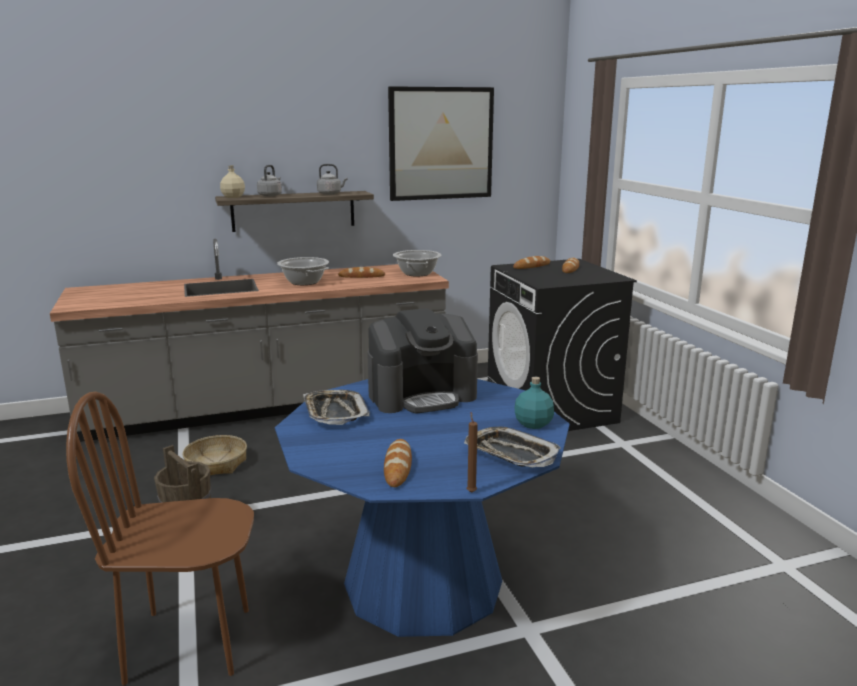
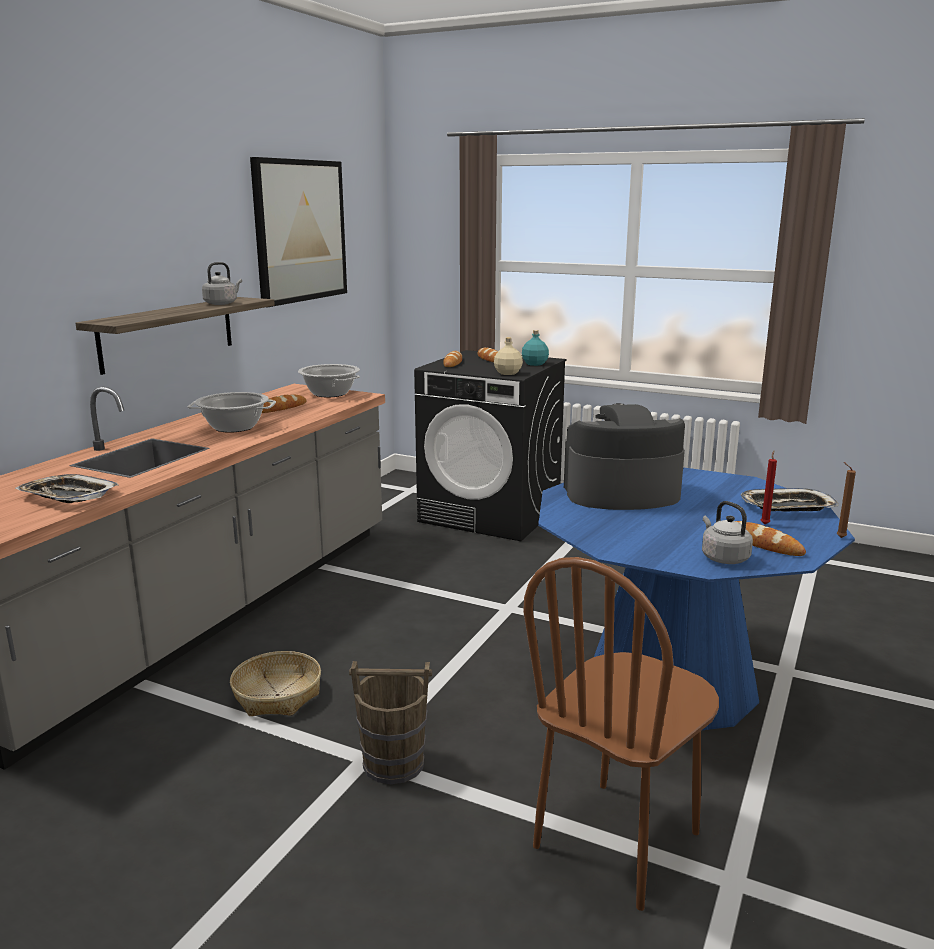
camera: 45 degrees left, 0 degrees up
(233, 197) = (113, 320): beige bottle -> beige bottle (508, 373)
(270, 195) = (154, 313): grey kettle -> grey kettle (723, 557)
(335, 412) = (604, 529): tray -> tray (68, 495)
(422, 395) = (620, 493): coffee machine -> coffee machine turned 120 degrees counterclockwise
(449, 456) = (765, 524): none -> red candle
(533, 424) = (742, 485): turquoise bottle -> turquoise bottle (535, 364)

